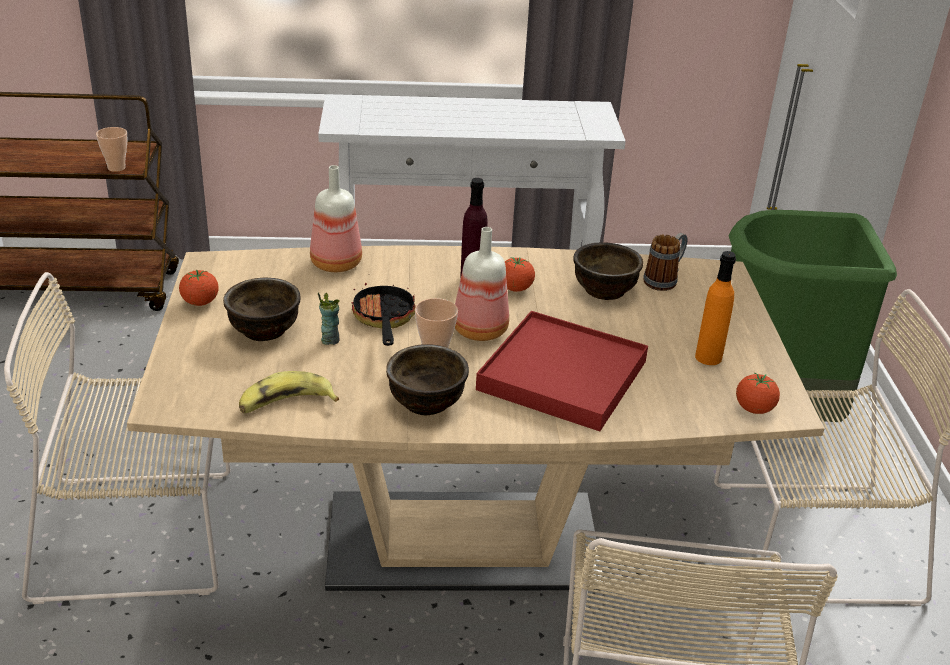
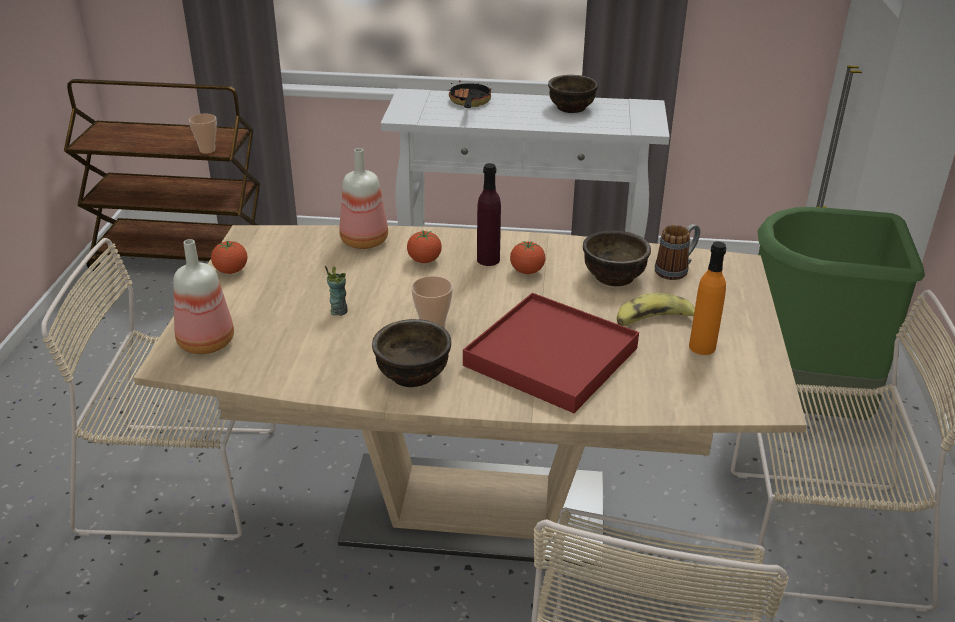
camera: 10 degrees right, 0 degrees up
(265, 329) = (282, 298): brown bowl -> brown bowl (571, 108)
(286, 404) = (281, 368): banana -> banana (654, 321)
(383, 320) = (393, 295): frying pan -> frying pan (469, 103)
(479, 331) = (481, 310): bottle -> bottle (204, 343)
(754, 409) = (737, 401): tomato -> tomato (424, 260)

